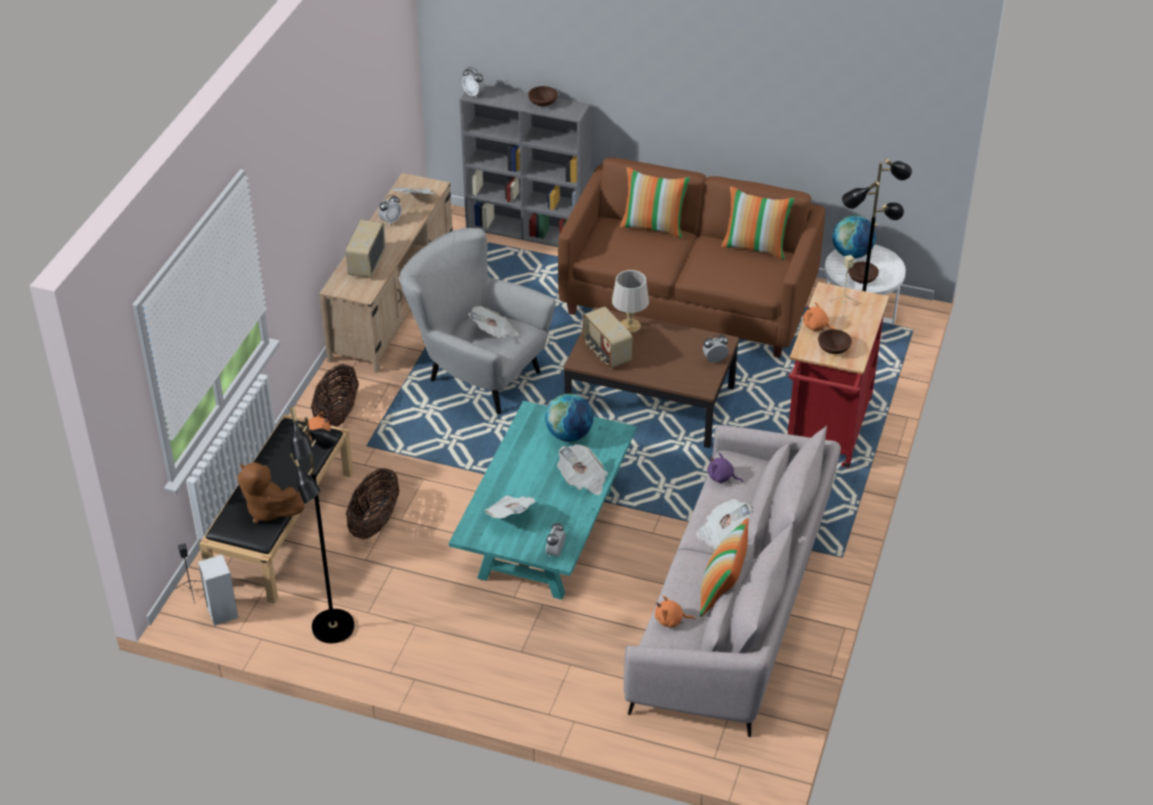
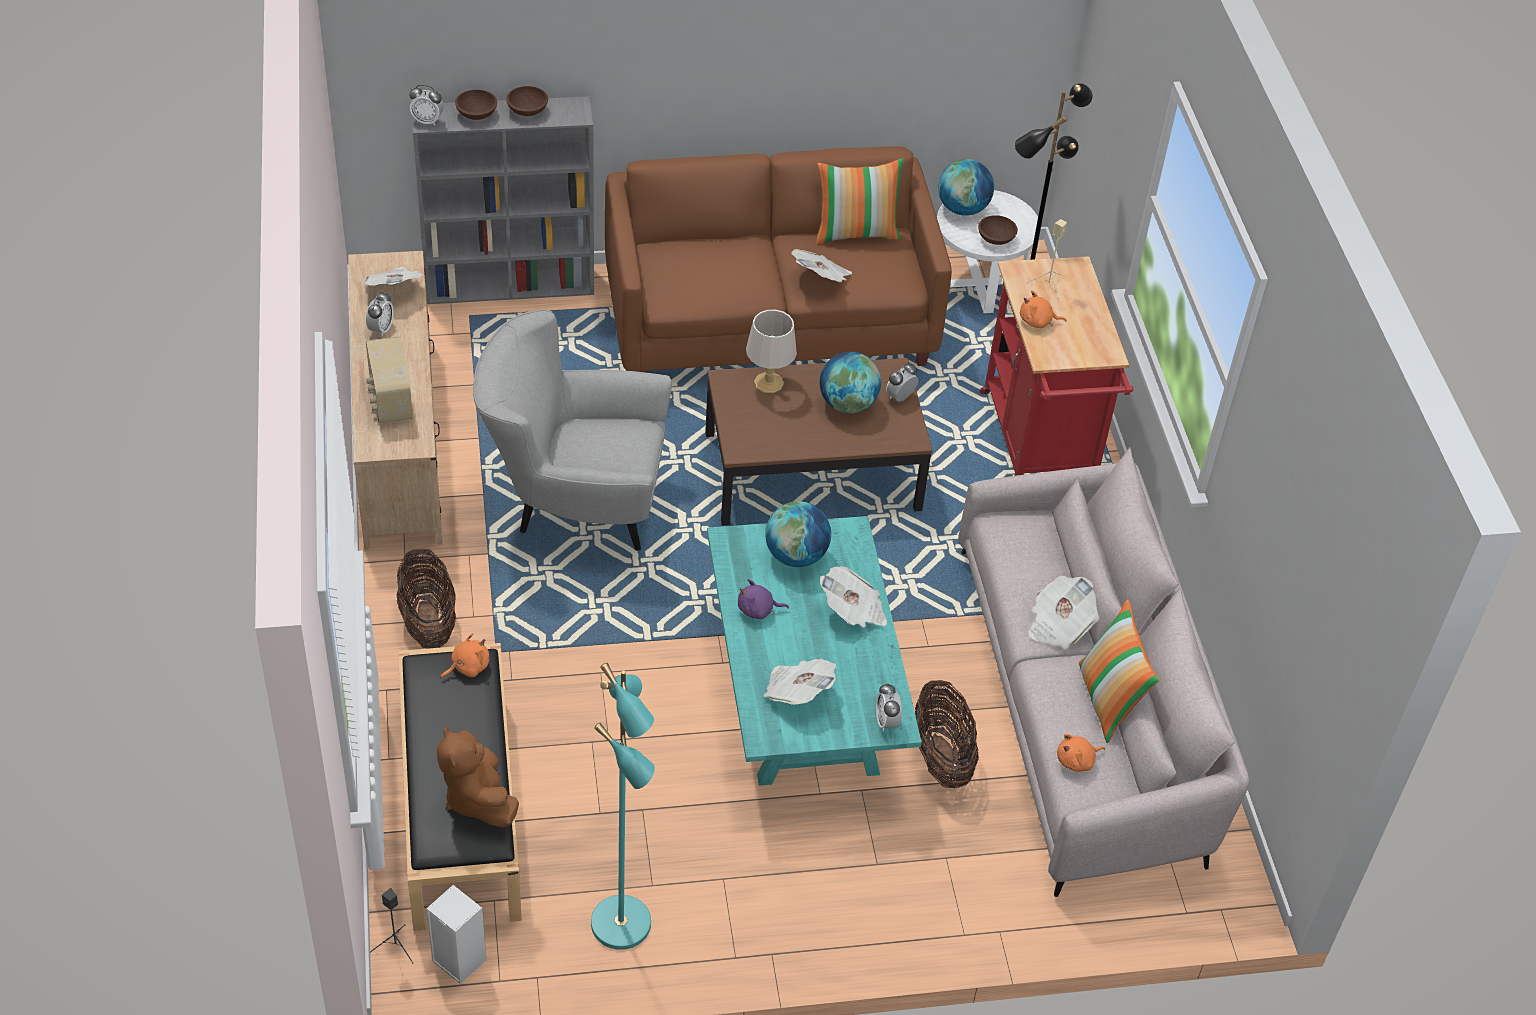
camera: 30 degrees left, 5 degrees up
(269, 510) = (478, 798): brown plush toy -> brown plush toy turned 60 degrees clockwise
(334, 628) = (623, 923): black floor lamp -> turquoise floor lamp
(374, 522) = (578, 756): basket -> basket (941, 757)
(494, 333) = (606, 445): newspaper -> newspaper (821, 278)
(606, 353) = (764, 428): radio -> none
(653, 227) = (717, 240): pillow -> none
(674, 354) = (848, 404): none -> globe
(722, 477) = (1009, 550): purple plush toy -> purple plush toy (758, 610)
(834, 349) = (1077, 344): brown bowl -> brown bowl (477, 114)

